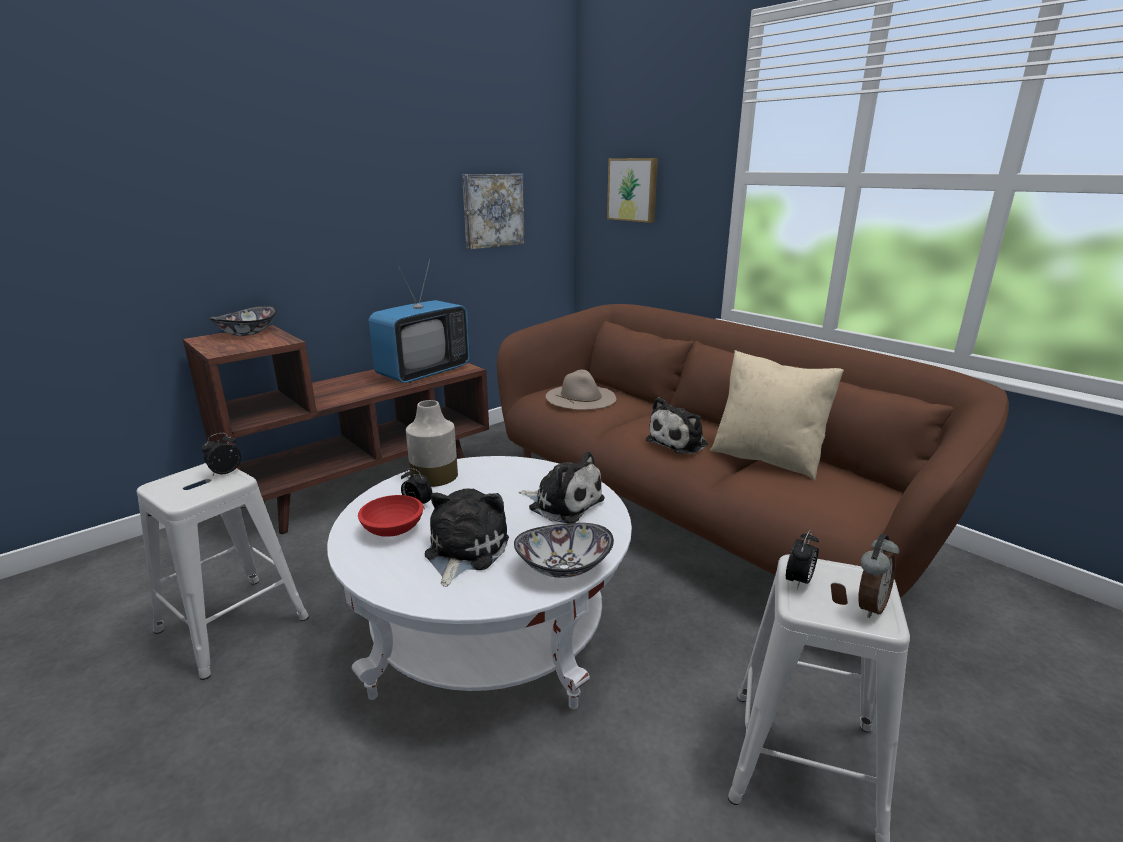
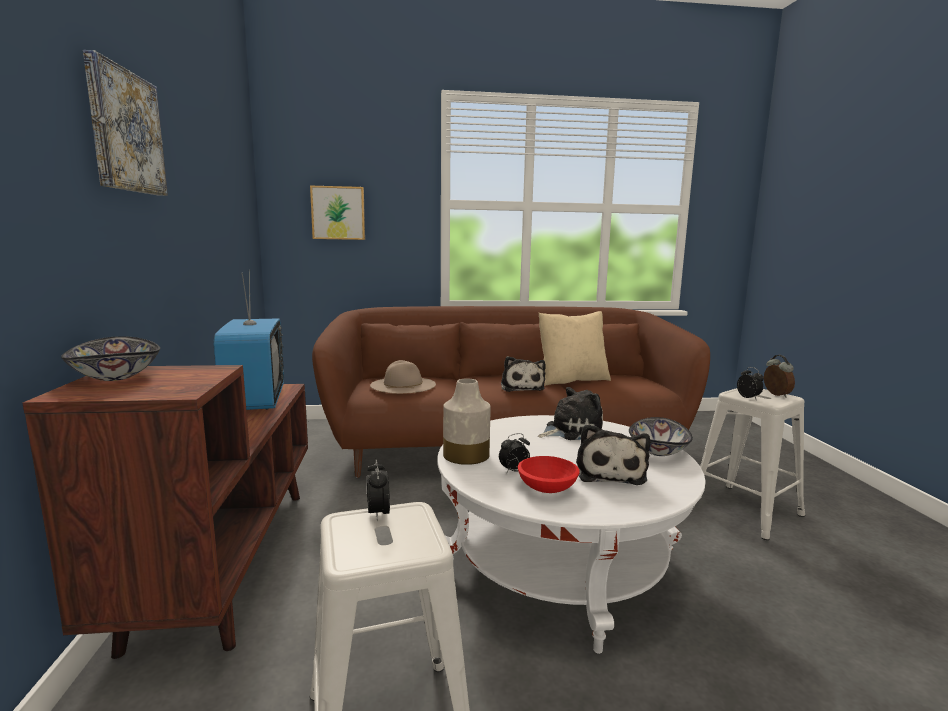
camera: 55 degrees left, 10 degrees down
(463, 551) = (609, 472): plush toy -> plush toy turned 135 degrees counterclockwise
(493, 210) = (227, 227): picture -> picture (125, 131)

